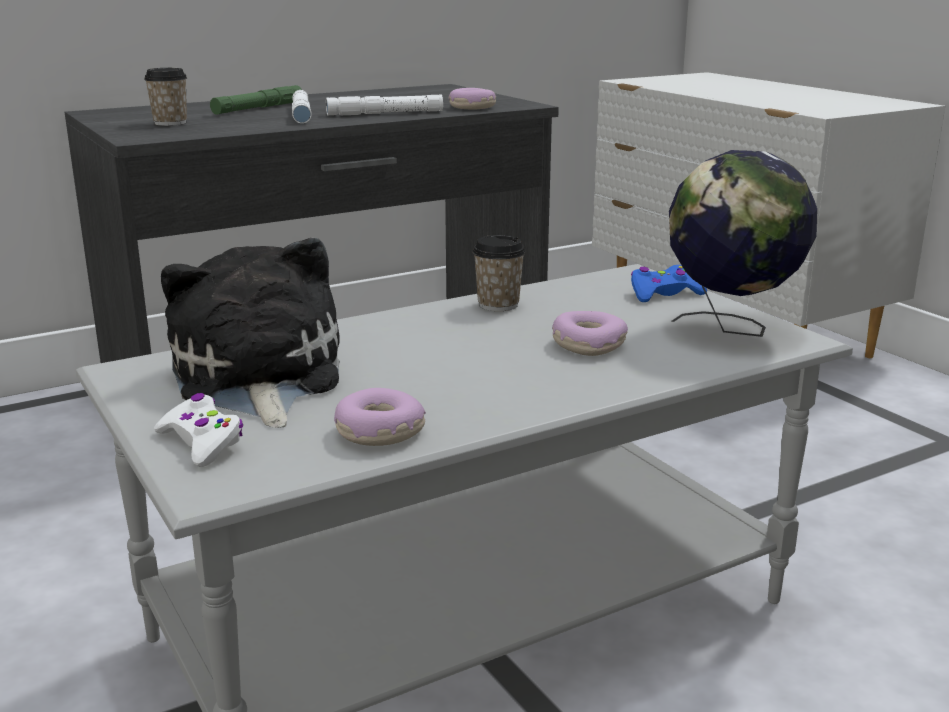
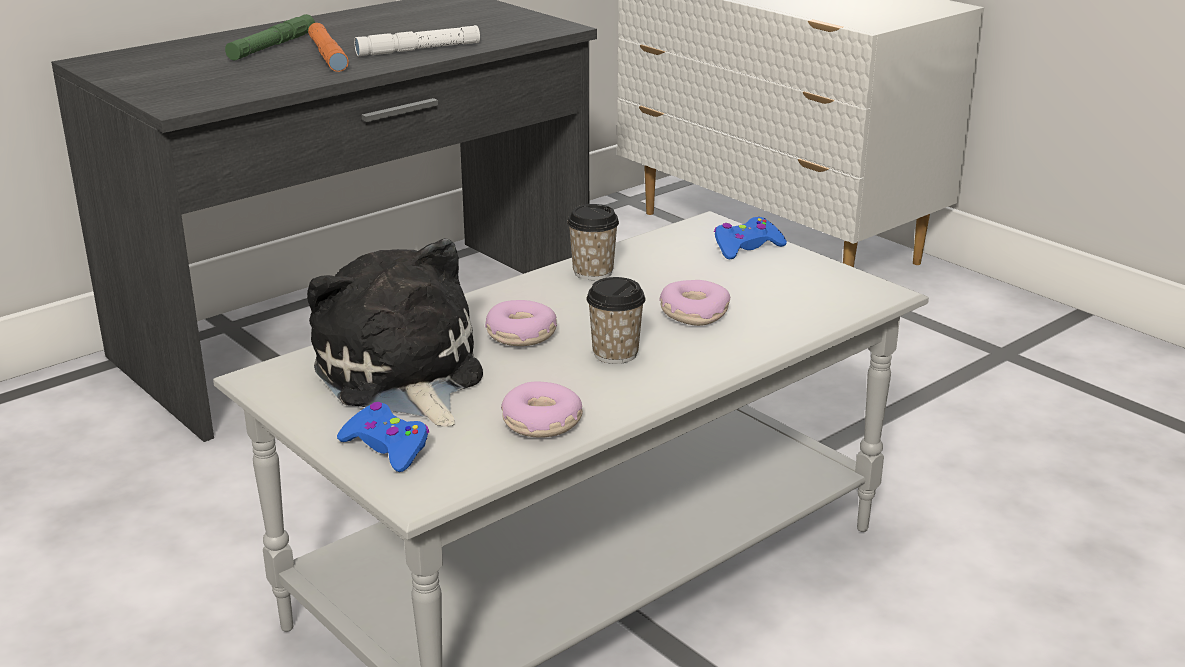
camera: 10 degrees left, 5 degrees up
(170, 123) = (192, 78): cup -> cup (615, 353)
(202, 442) = (387, 447): white game controller -> blue game controller
(301, 114) = (328, 55): white flashlight -> orange flashlight
(472, 107) = (507, 35): donut -> donut (521, 335)
(731, 328) = (818, 284): globe -> none

